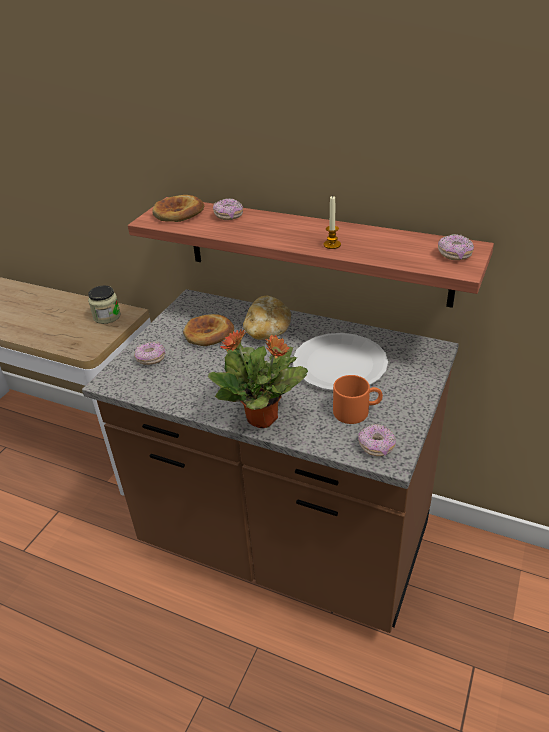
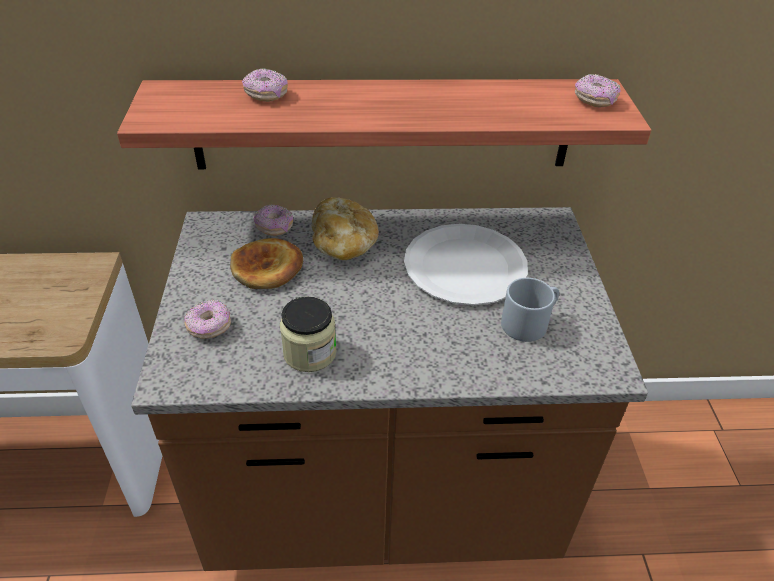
camera: 30 degrees left, 5 degrees up
(107, 316) = (60, 278): jar -> jar (309, 353)
(178, 213) = (185, 102): bread -> none
(263, 418) = (428, 367): potted plant -> none
(332, 245) = (443, 112): candle -> none
(357, 411) = (529, 321): orange mug -> grey mug
(376, 446) = (584, 360): donut -> donut (274, 227)

